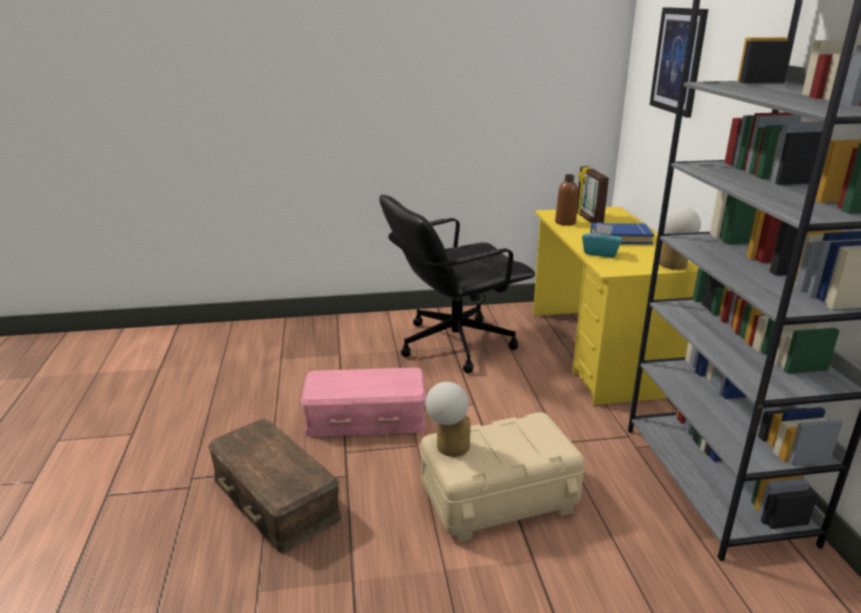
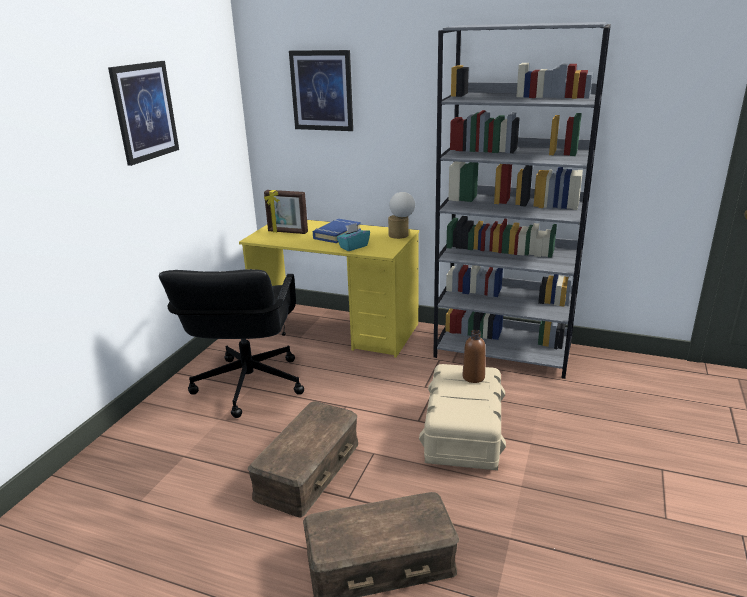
camera: 60 degrees left, 0 degrees up
(366, 416) = (307, 469): pink storage box -> brown storage box
(448, 447) = (453, 415): table lamp -> none
(463, 54) = (144, 112): none -> picture
(565, 222) = (281, 240): brown bottle -> brown bottle (473, 377)

